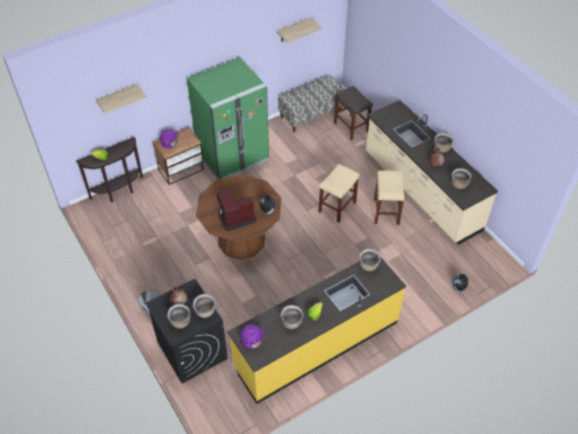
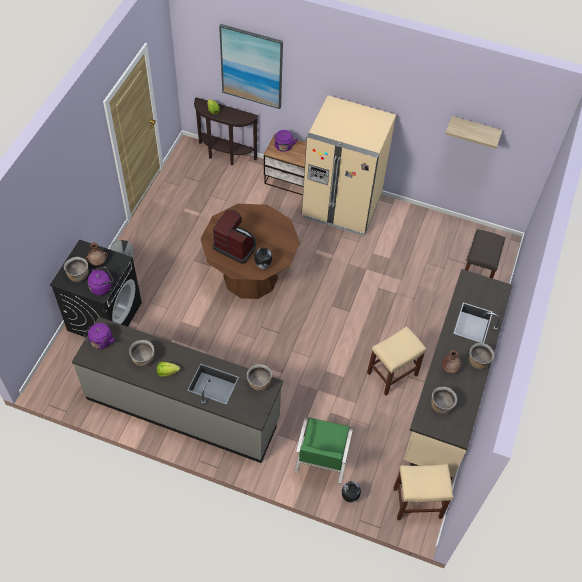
camera: 50 degrees right, 5 degrees up
(118, 98) = (251, 66): shelf -> picture
(205, 312) = (102, 287): brown cooking pot -> purple kettle
(233, 157) = (341, 207): green fridge -> beige fridge
(311, 114) = (458, 233): bench -> none
(316, 344) = (183, 408): yellow counter -> grey counter
(337, 207) = (358, 328): beige stool -> beige stool (416, 503)
(420, 288) = (321, 460): none -> green chair

